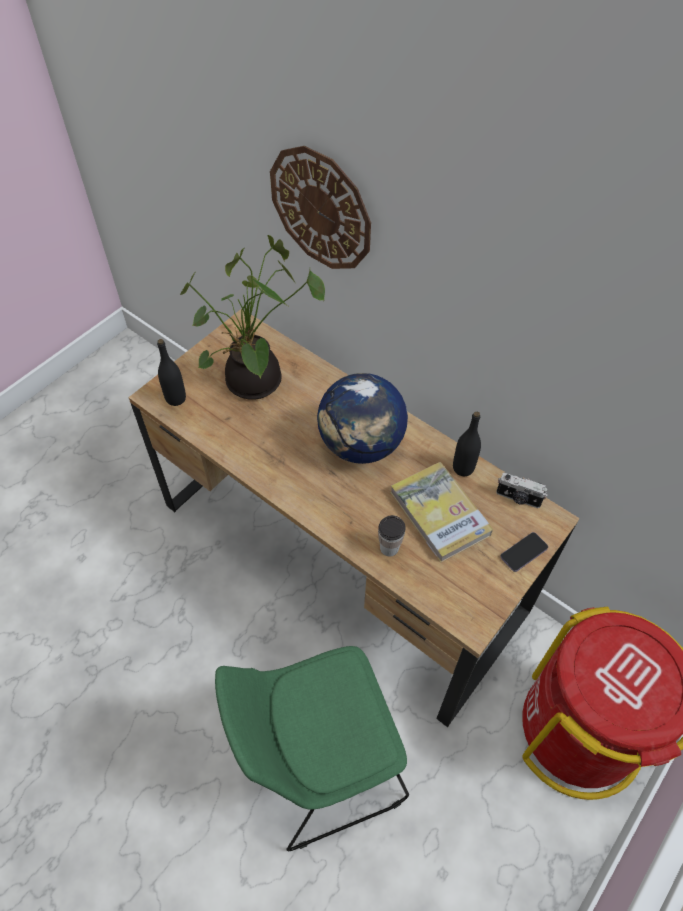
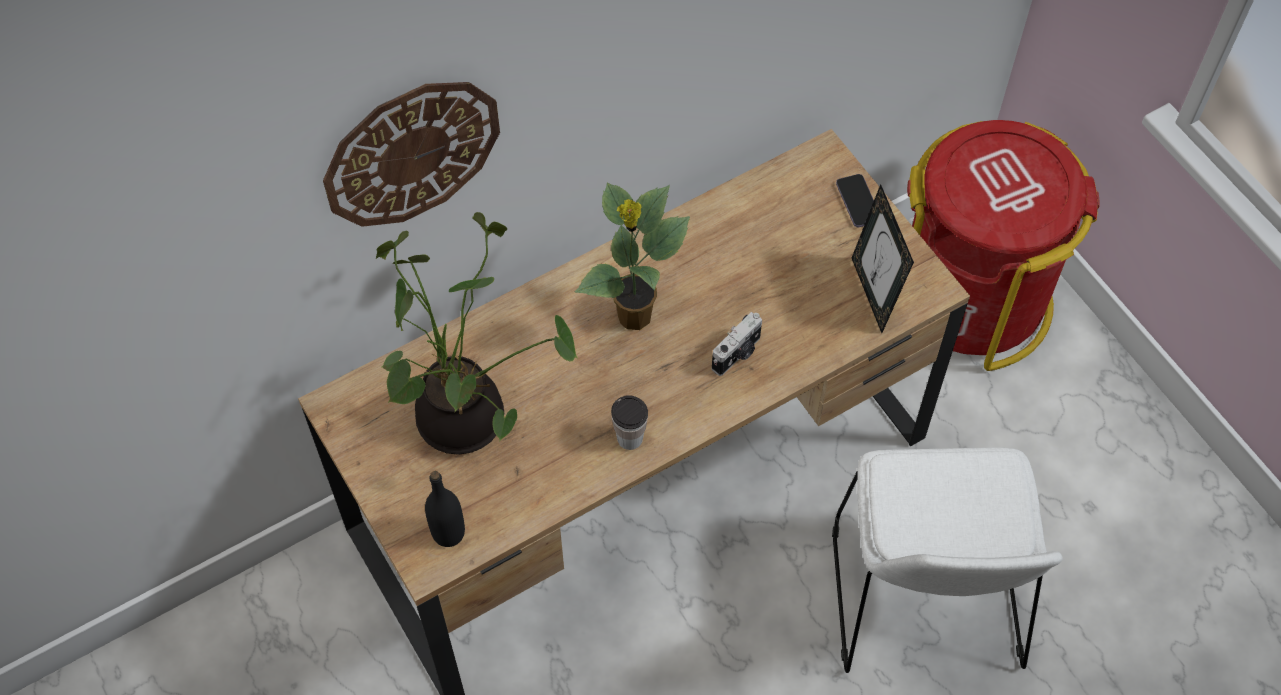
camera: 70 degrees left, 5 degrees up
(319, 762) = (925, 602): green chair -> white chair
(361, 445) = (634, 318): globe -> potted plant
(389, 548) = (803, 338): cup -> cup (629, 438)
(439, 513) = (773, 267): book -> none
(448, 584) = (873, 293): none -> picture frame
(463, 468) = (716, 217): black bottle -> none
(518, 498) = (782, 177): camera -> camera (737, 354)

